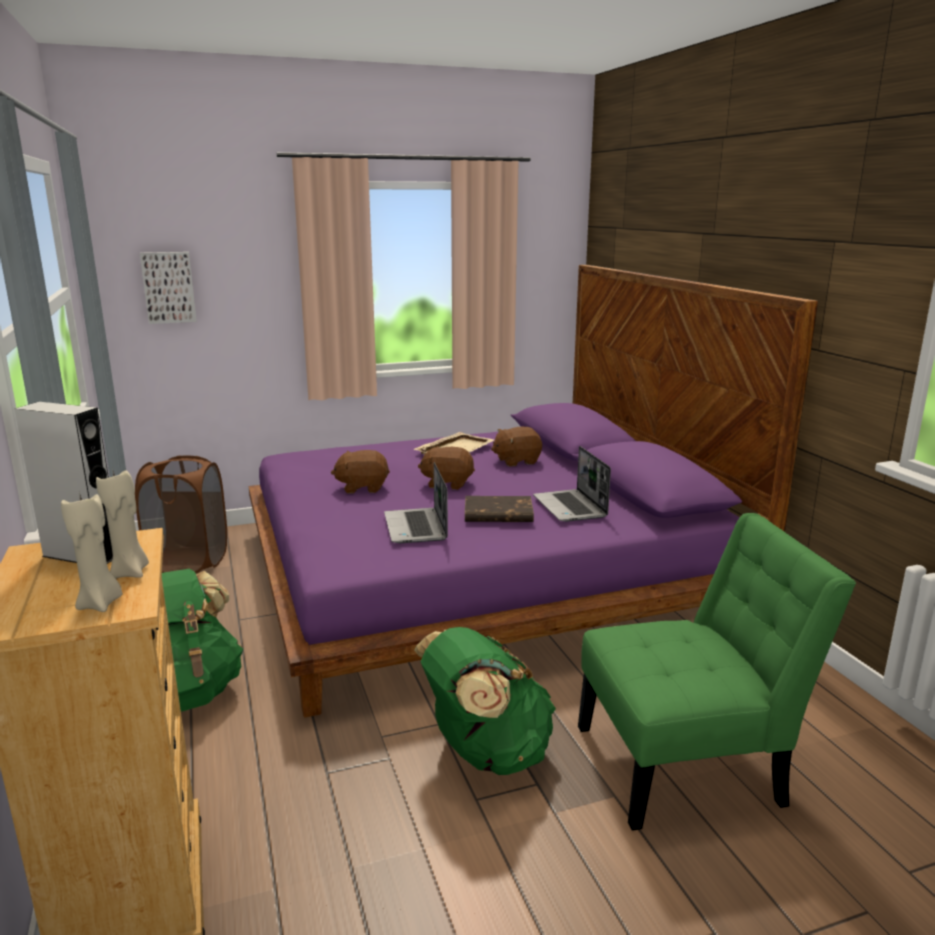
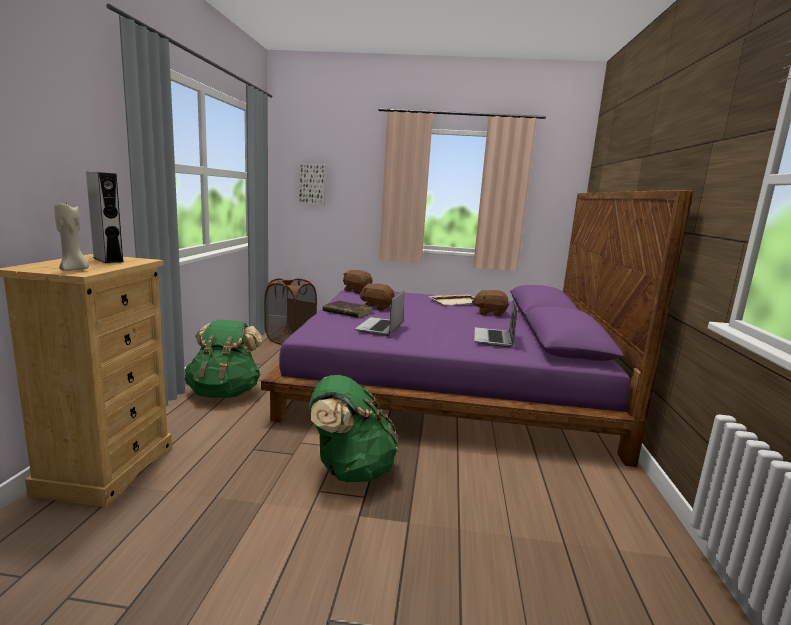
camera: 25 degrees right, 5 degrees down
(130, 572) = (111, 266): beige candle -> none
(447, 483) = (428, 314): brown plush toy -> brown plush toy (356, 291)
(497, 514) = (438, 332): brown book -> brown book (347, 312)
(688, 763) = (482, 523): green chair -> none

